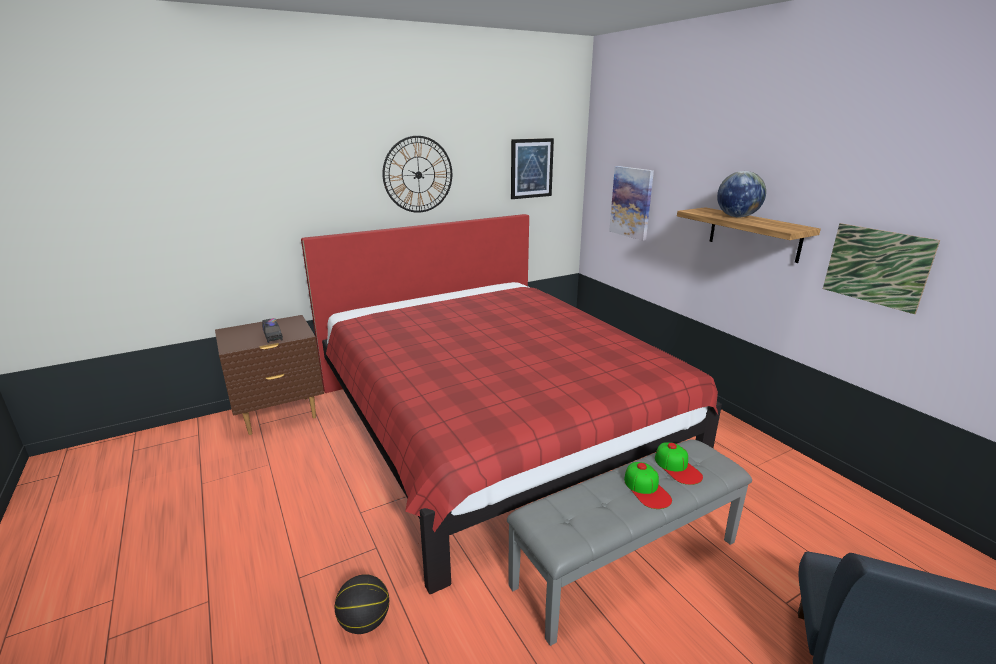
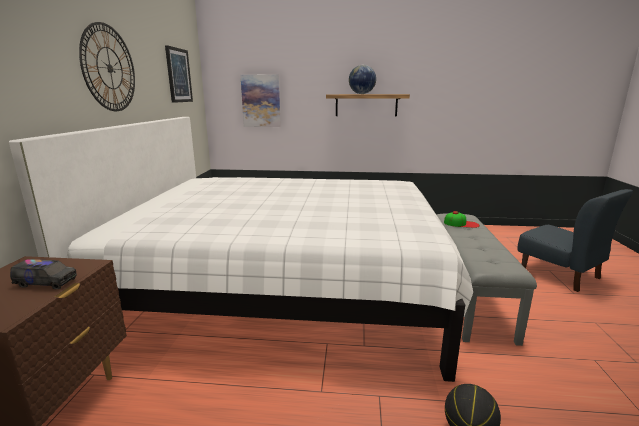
camera: 55 degrees left, 5 degrees down
(492, 426) = (284, 285): red bed -> white bed
(646, 489) = (477, 235): cap -> none
(876, 266) = (437, 108): picture -> none

